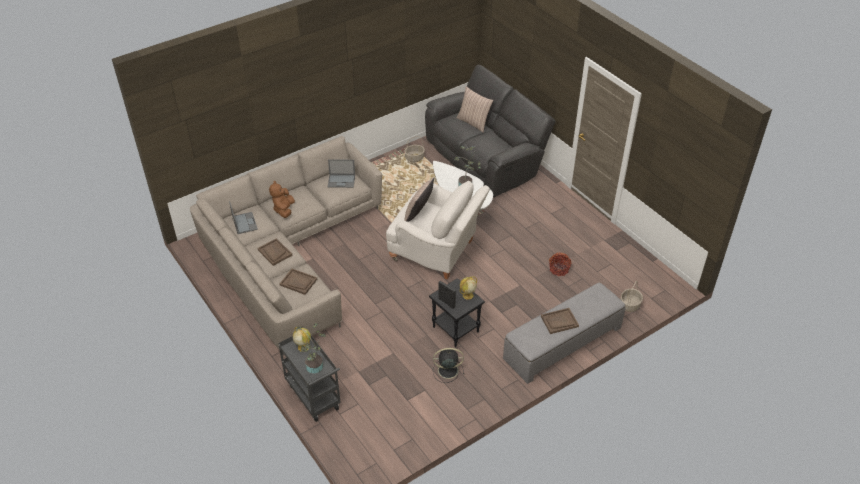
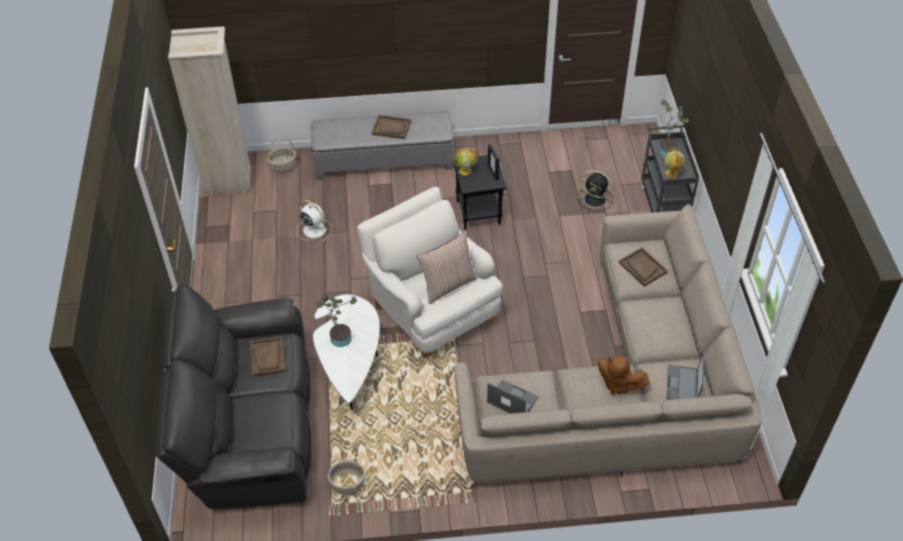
camera: 150 degrees left, 5 degrees up
(274, 252) = (657, 320): brown tray -> brown tray (268, 357)
(284, 210) = (618, 384): brown plush toy -> brown plush toy turned 90 degrees clockwise
(447, 370) = (515, 179): black fan -> black fan (595, 200)
(474, 122) = (244, 417): pillow -> none
(559, 269) = (313, 229): basket -> white fan
(654, 278) = (228, 179): none -> beige cabinet

